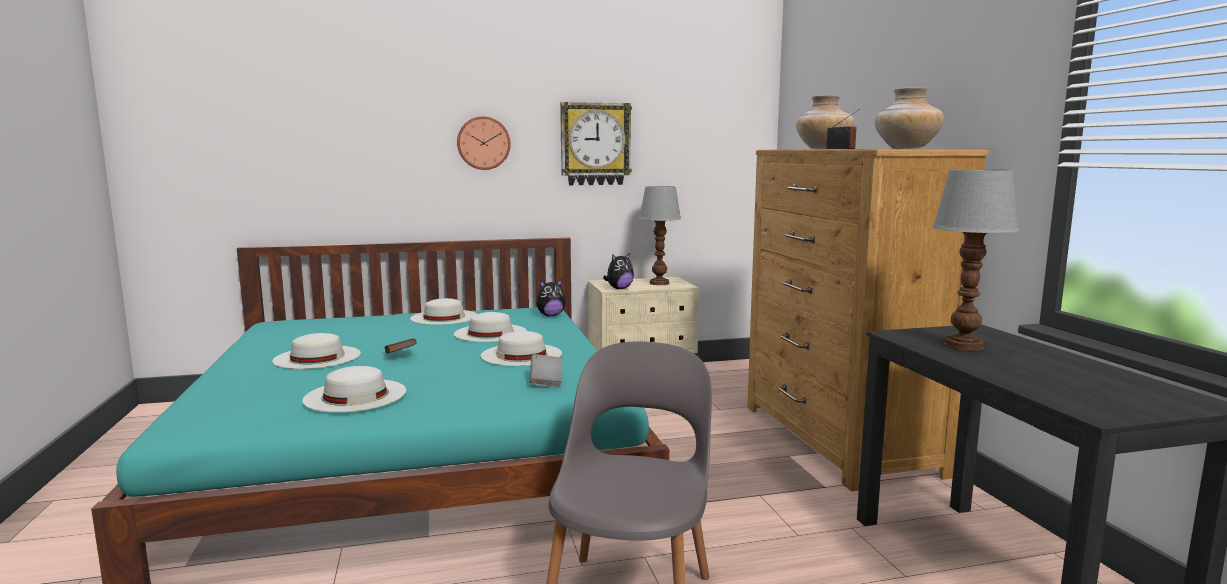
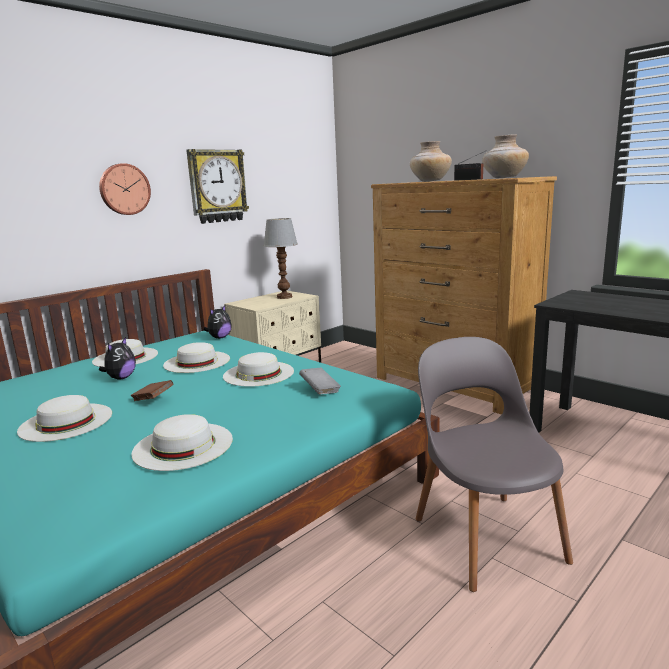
camera: 30 degrees left, 5 degrees up
(619, 289) = (264, 306): plush toy -> plush toy (121, 378)
(962, 346) = (599, 304): table lamp -> none

